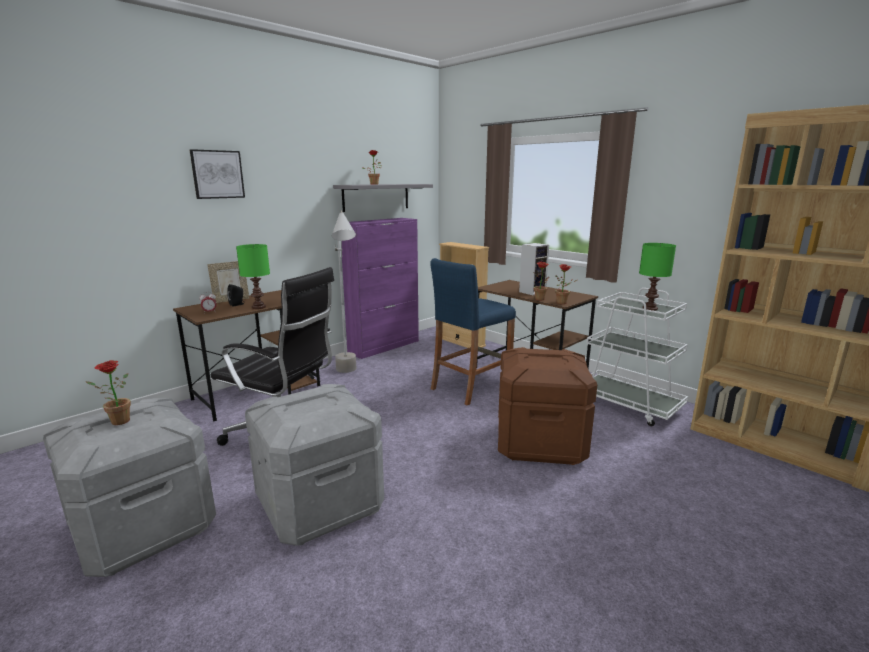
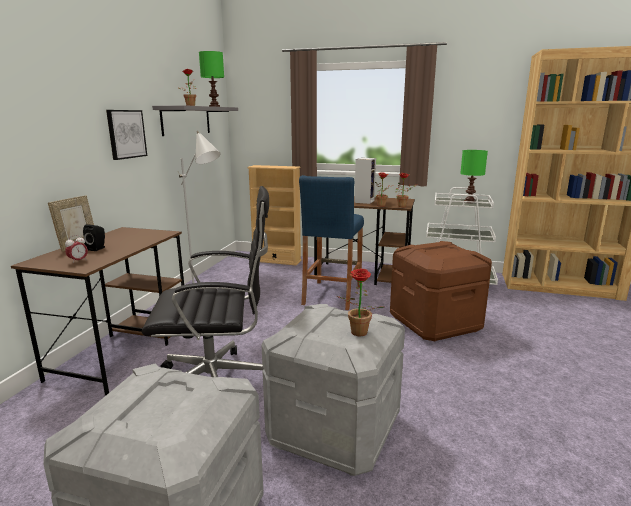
camera: 30 degrees left, 0 degrees up
(116, 422) = (148, 404): potted plant -> potted plant (357, 333)
(217, 174) = (45, 86): picture -> picture (126, 134)
(258, 307) = (132, 247): green table lamp -> green table lamp (214, 106)
(384, 346) = (208, 278): purple cabinet -> none

